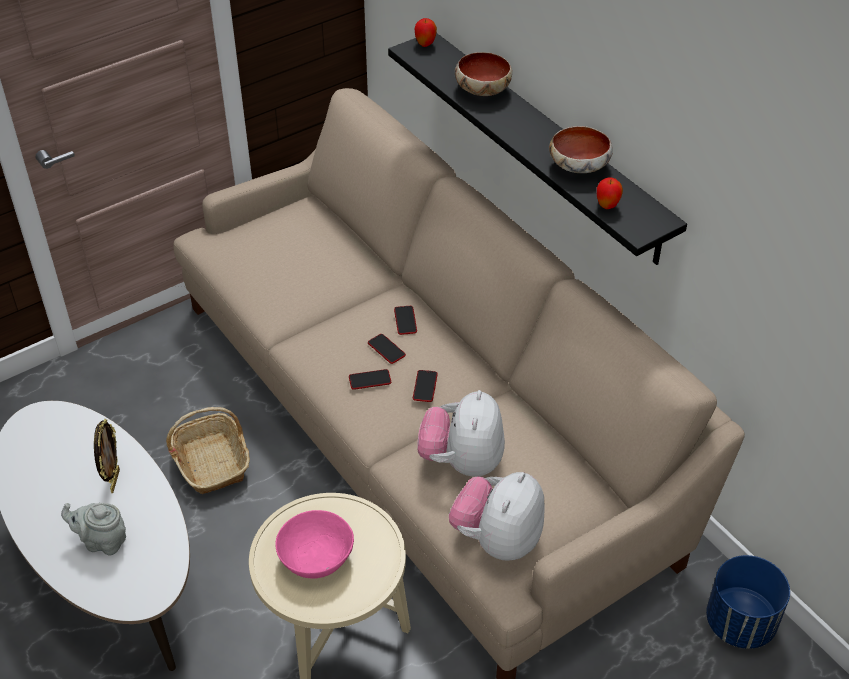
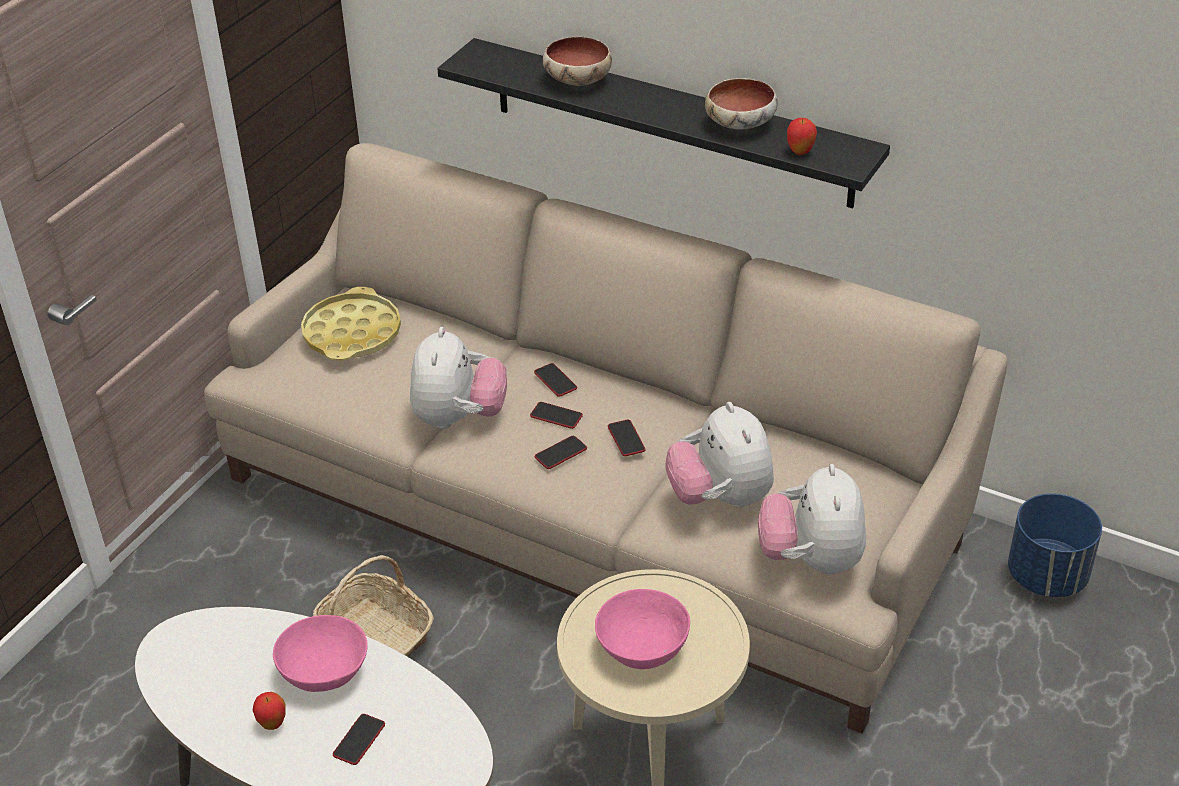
camera: 25 degrees left, 5 degrees down
(102, 541) = (359, 740): grey teapot -> phone
(114, 480) = (324, 671): picture frame -> pink bowl
(290, 232) = (352, 333): none -> yellow tray
(323, 324) = (459, 417): none -> plush toy
(425, 44) = (476, 53): apple -> apple (272, 724)

